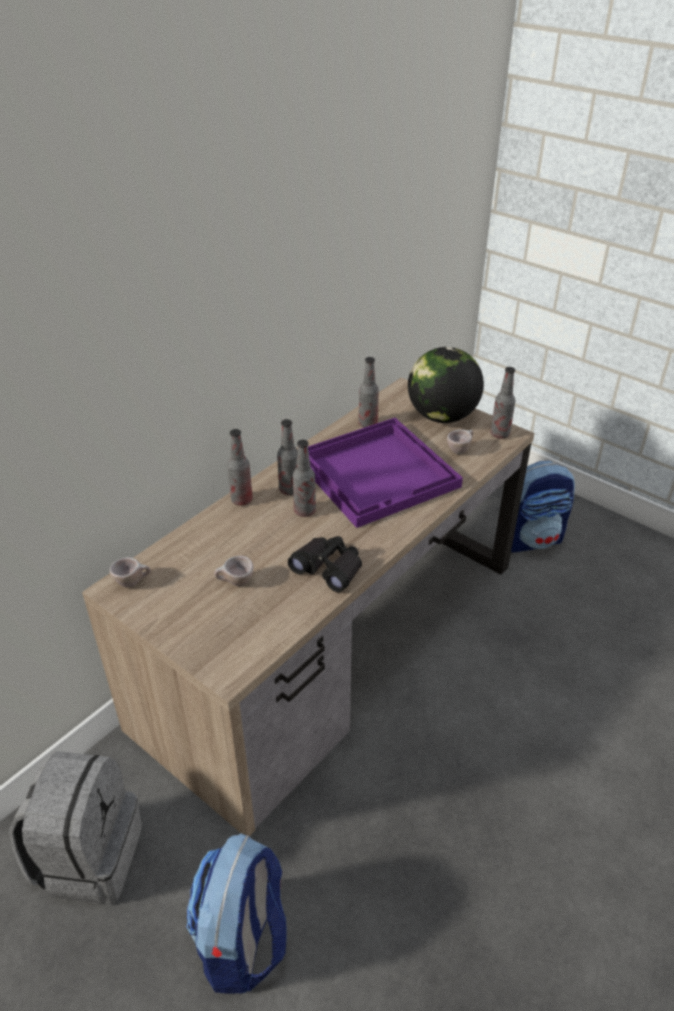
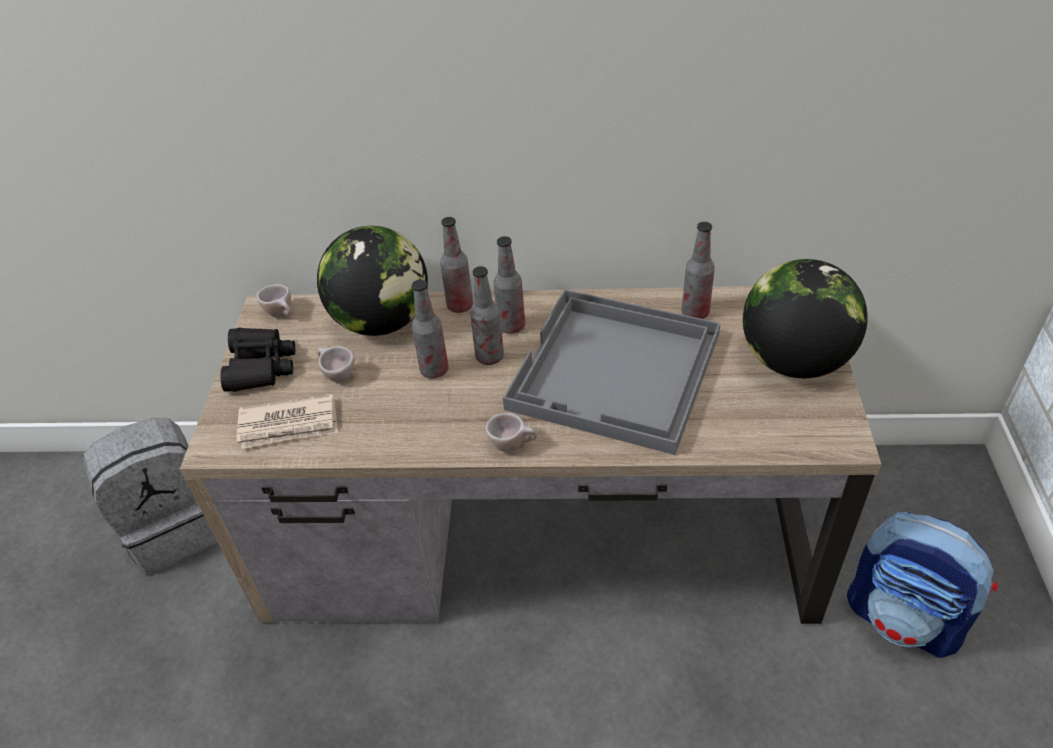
camera: 55 degrees right, 5 degrees up
(209, 539) = (382, 321): none -> globe
(243, 941) = (161, 692): backpack -> none
(254, 626) = (289, 425): none -> newspaper
(328, 568) = (418, 427): black binoculars -> black binoculars (260, 366)
(378, 473) = (616, 373): purple tray -> grey tray
(460, 450) = (747, 414): beige cup -> beige cup (513, 446)
(499, 434) = (829, 432): bottle -> bottle (434, 370)

